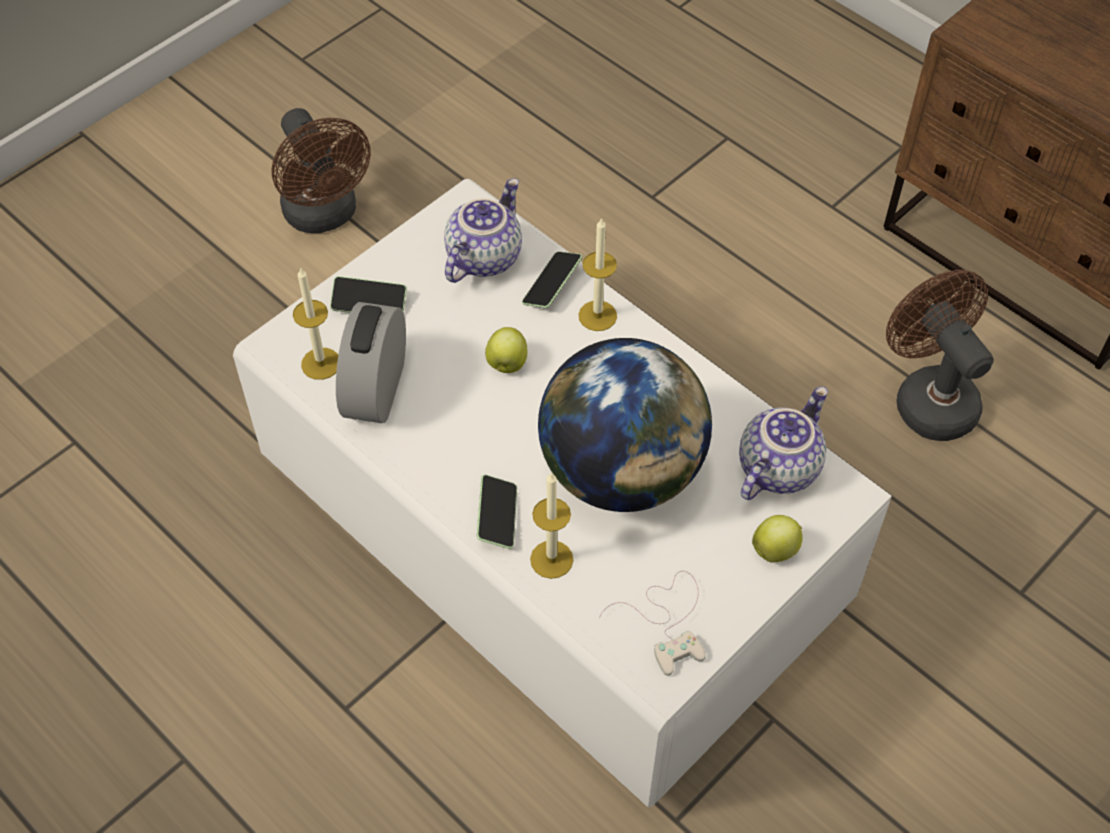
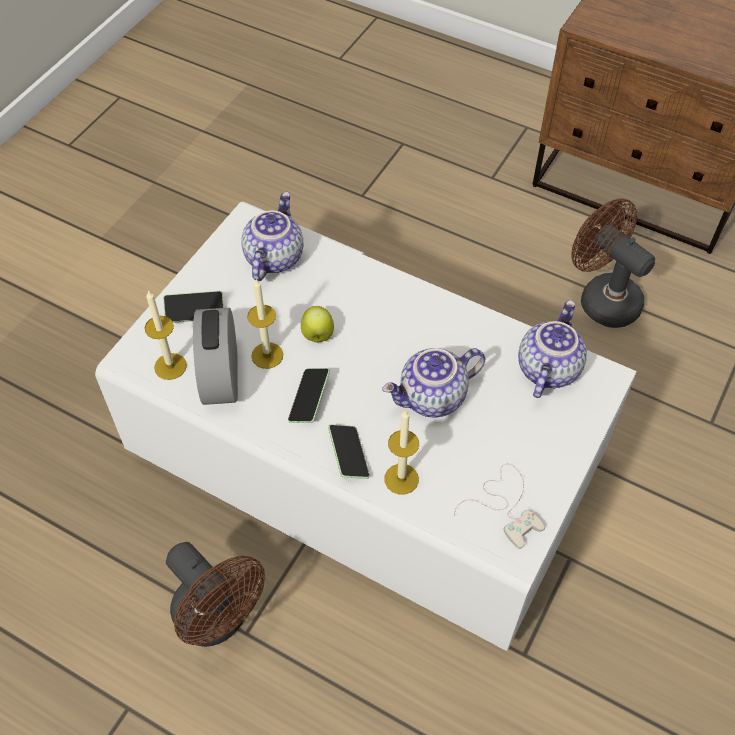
camera: 15 degrees left, 0 degrees up
(325, 216) = (120, 257): brown fan -> brown fan (219, 620)
(552, 286) = (333, 269): phone -> phone (309, 400)
(597, 315) = (375, 284): candle -> candle (267, 355)
(621, 472) = (432, 398): globe -> teapot
(775, 549) = (567, 431): apple -> none

